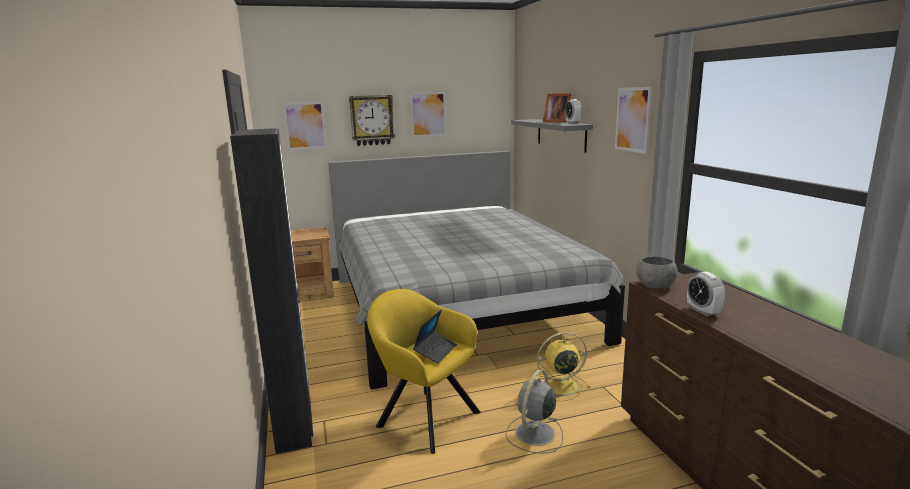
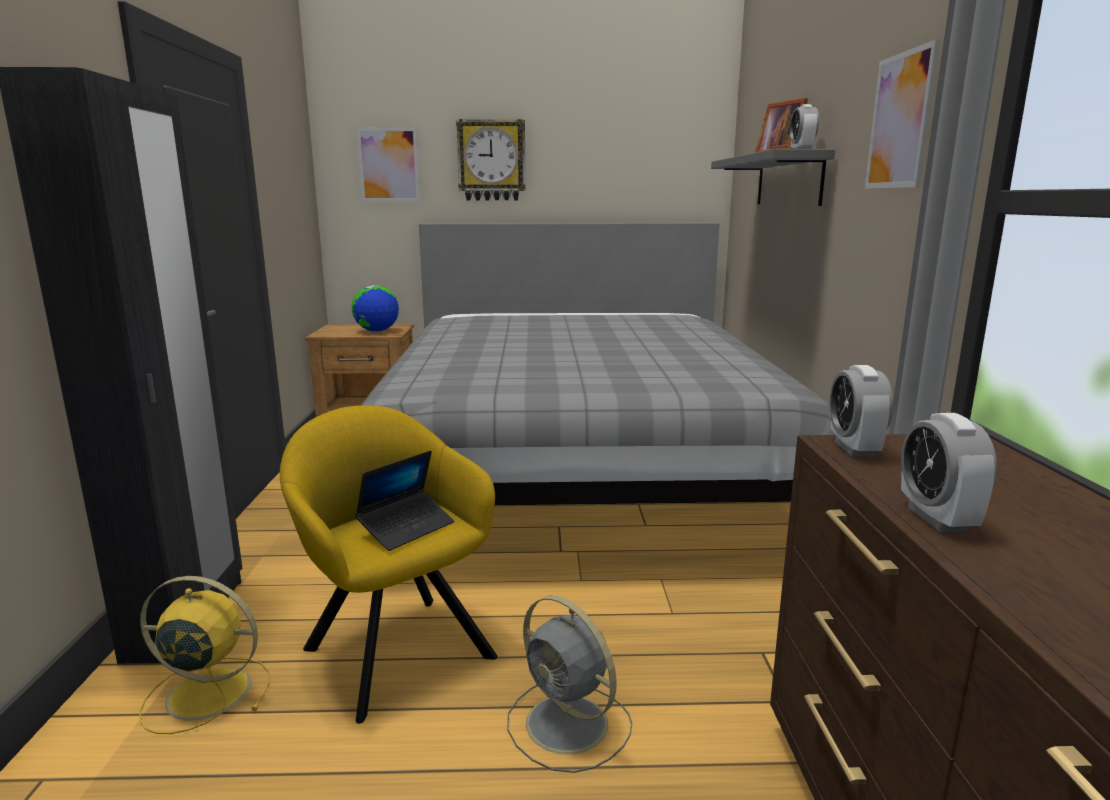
camera: 15 degrees right, 0 degrees up
(308, 234) = (377, 331): none -> globe
(428, 114) = (583, 155): picture -> none
(534, 434) = (569, 726): grey fan -> grey fan turned 90 degrees counterclockwise
(559, 386) = (674, 635): yellow fan -> yellow fan (205, 693)
(655, 285) = (854, 448): grey bowl -> alarm clock

